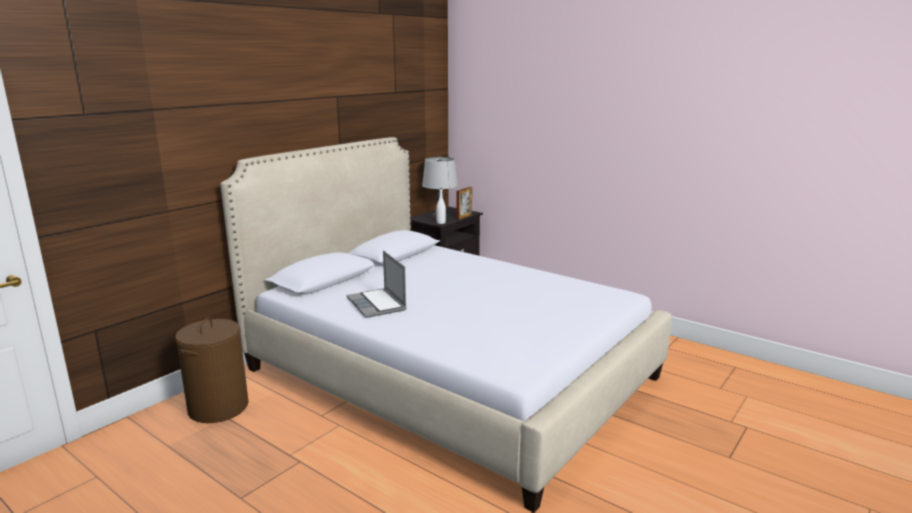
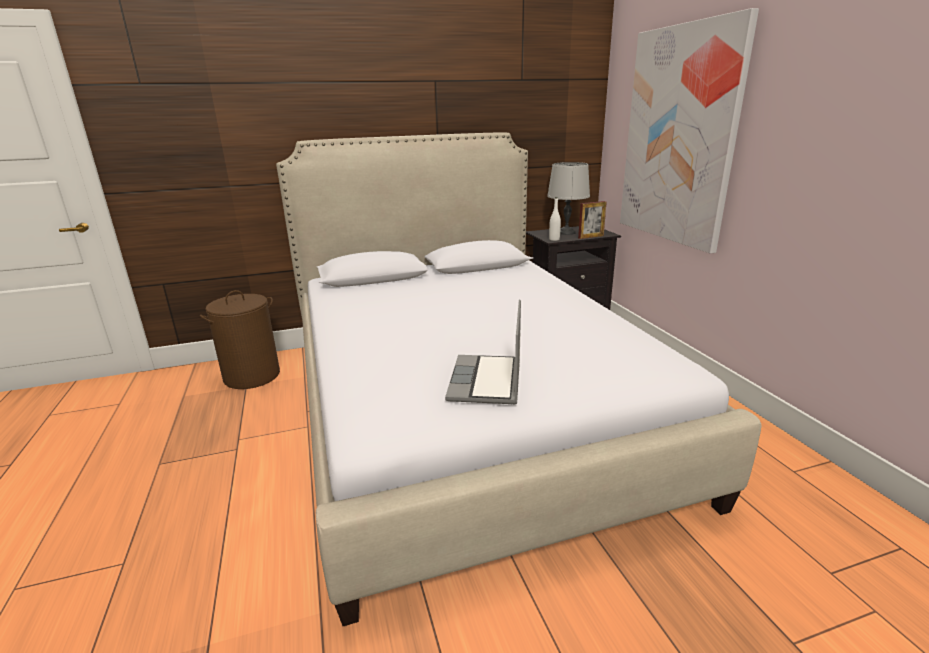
camera: 35 degrees right, 5 degrees up
(377, 304) = (372, 310): laptop -> laptop (487, 382)
(529, 137) = (678, 137): none -> picture

